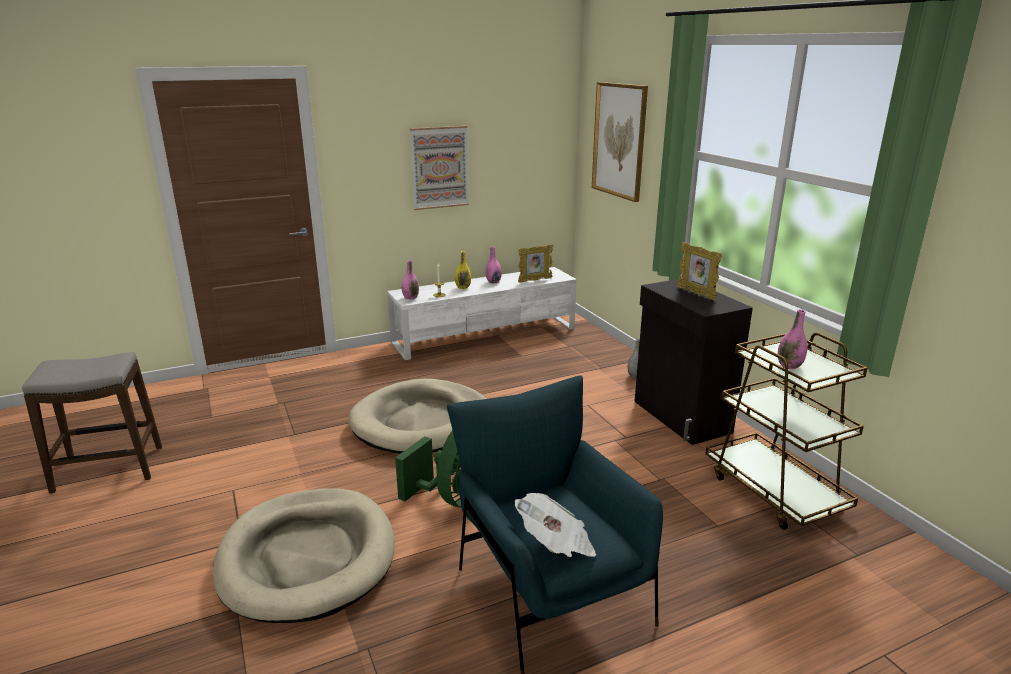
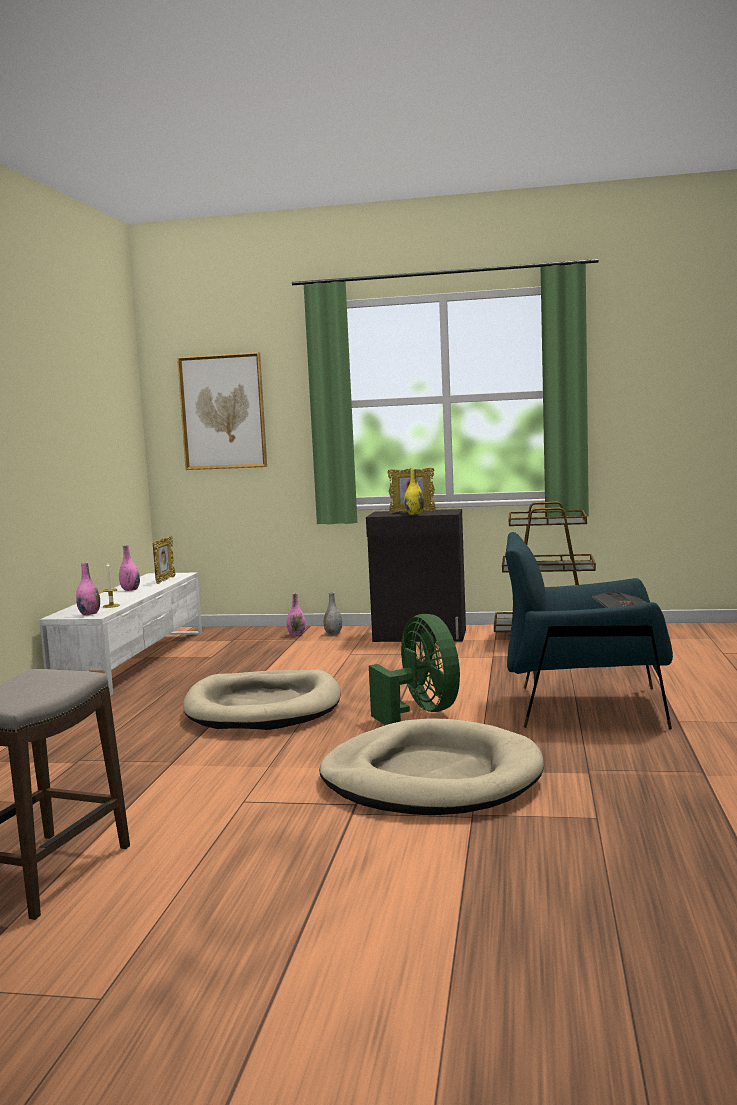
camera: 55 degrees left, 15 degrees down
(439, 167) = (63, 451): picture -> none
(463, 287) = (115, 598): yellow vase -> yellow vase (414, 514)
(789, 366) = (548, 521): pink vase -> pink vase (296, 634)

